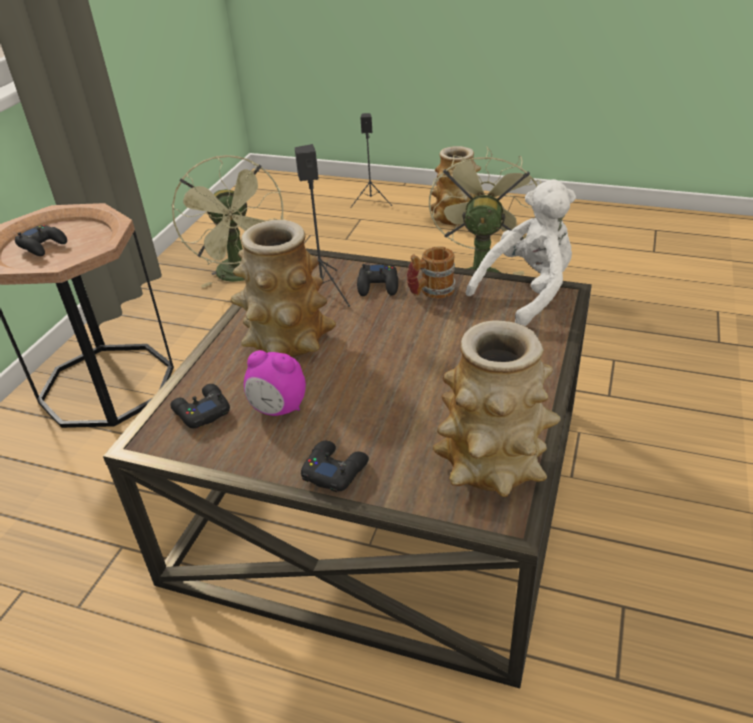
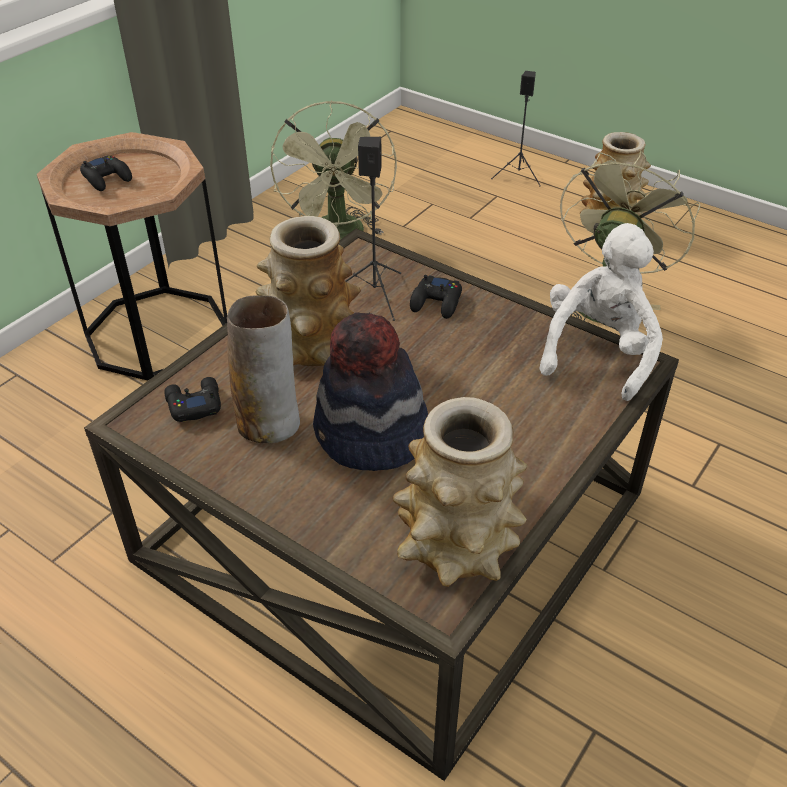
camera: 15 degrees right, 5 degrees up
(278, 409) = (269, 422): alarm clock -> vase
(335, 470) = (294, 506): black game controller -> none
(375, 399) = (371, 437): none -> hat
(431, 292) = (490, 324): mug -> none
(527, 293) = (598, 352): white plush toy -> white plush toy turned 45 degrees counterclockwise

